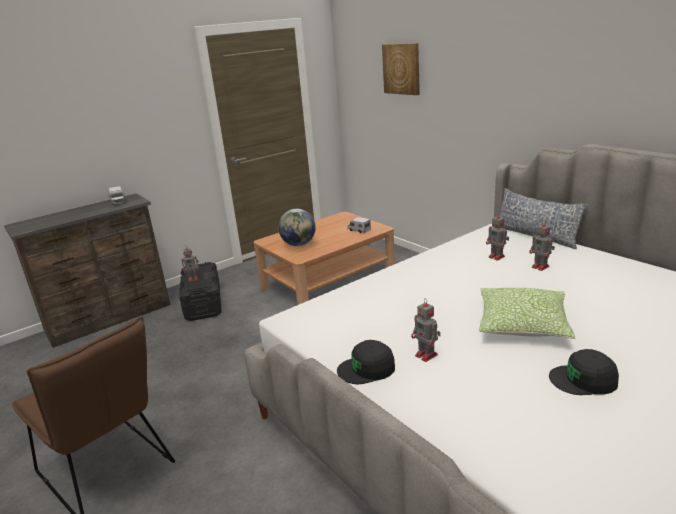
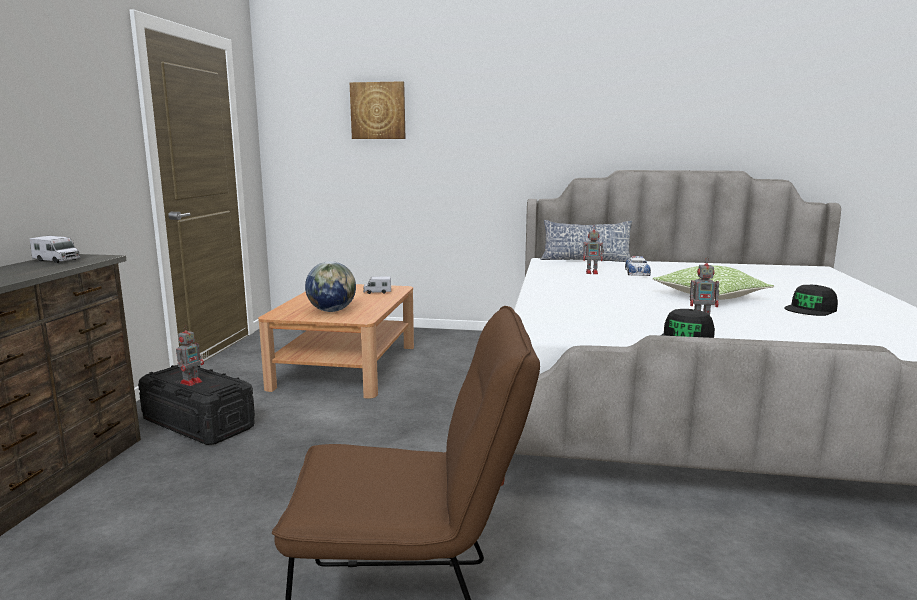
camera: 45 degrees left, 10 degrees down
(541, 267) = (637, 272): toy robot -> toy car

